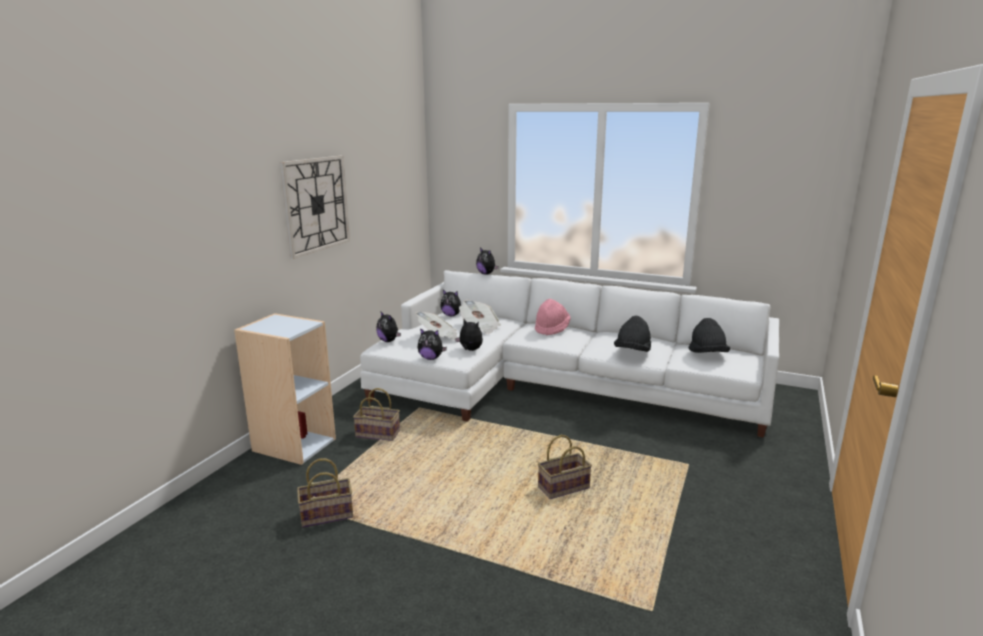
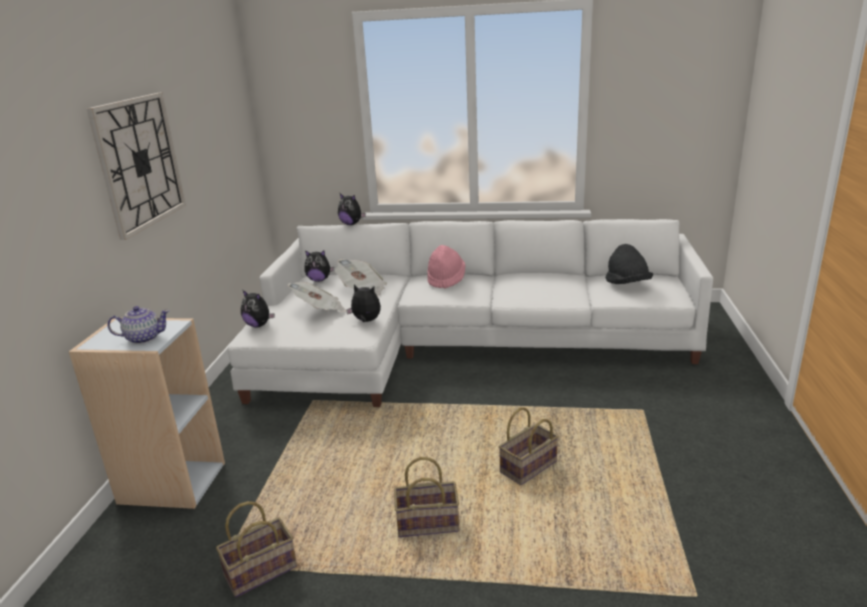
camera: 15 degrees left, 5 degrees up
(284, 328) = (143, 338): none -> teapot
(379, 434) = (278, 445): basket -> basket (429, 523)
(431, 358) = (323, 339): plush toy -> none
(632, 352) = (549, 293): black hat -> none

